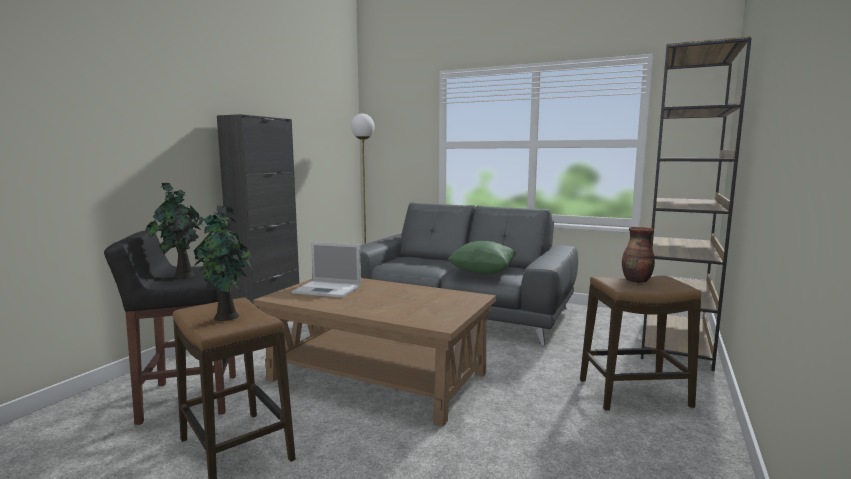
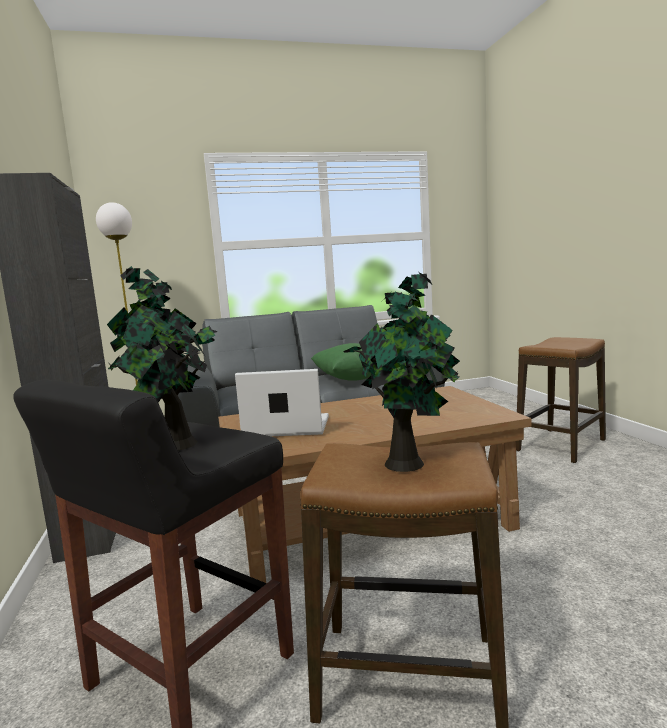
camera: 40 degrees left, 0 degrees up
(328, 289) = (285, 427): laptop -> laptop turned 150 degrees counterclockwise
(636, 280) = (551, 343): vase -> none
(675, 342) = (505, 406): brown bookcase -> none

